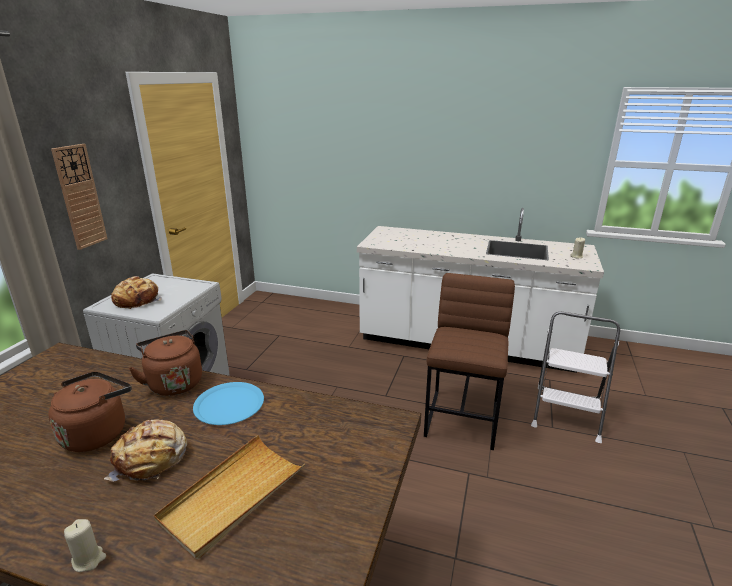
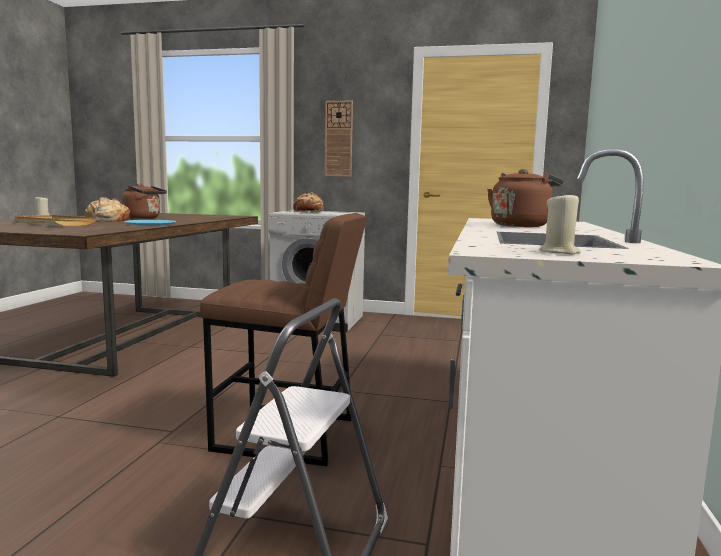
camera: 85 degrees right, 15 degrees down
(174, 382) = (189, 221): brown kettle -> brown kettle (521, 226)

